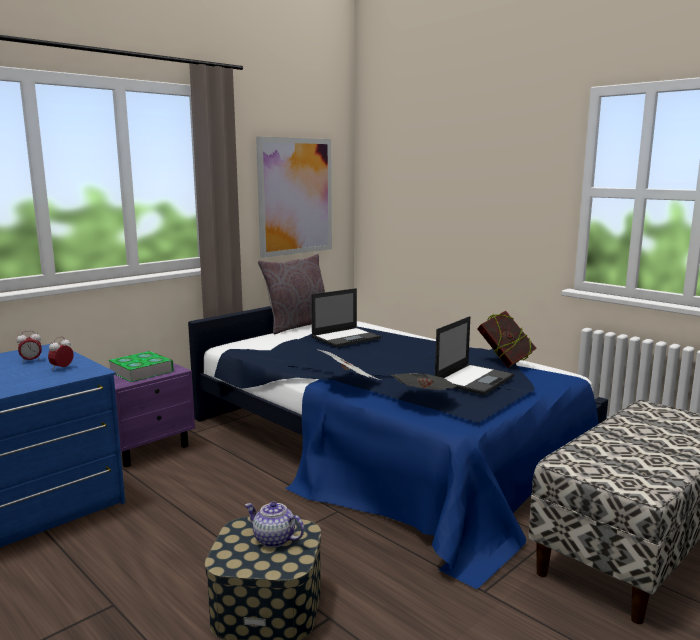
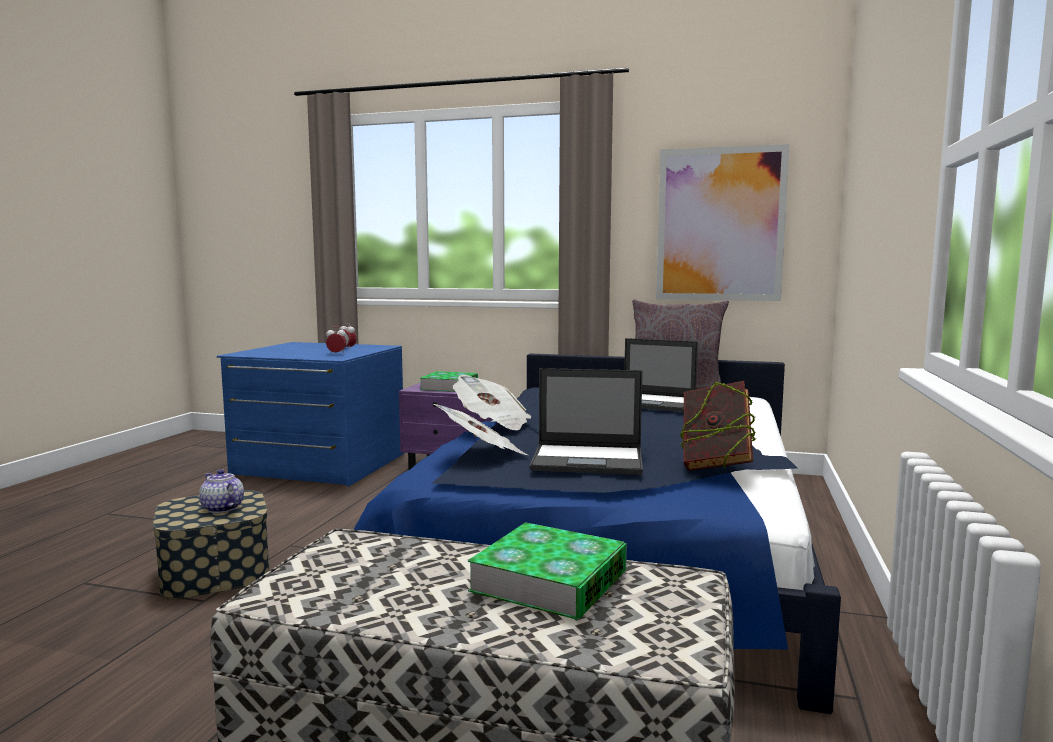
camera: 60 degrees right, 5 degrees down
(273, 539) = (221, 508): teapot -> teapot turned 45 degrees counterclockwise
(642, 429) = (549, 581): none -> book

